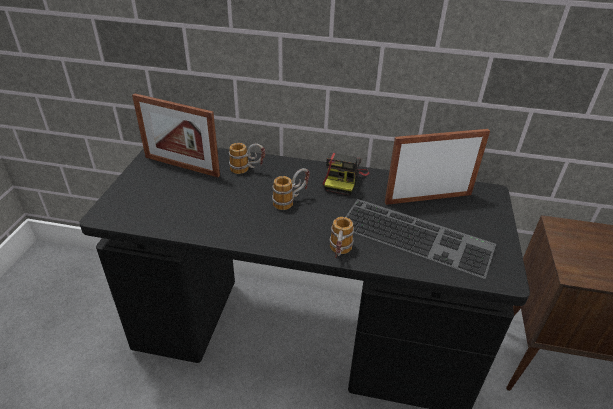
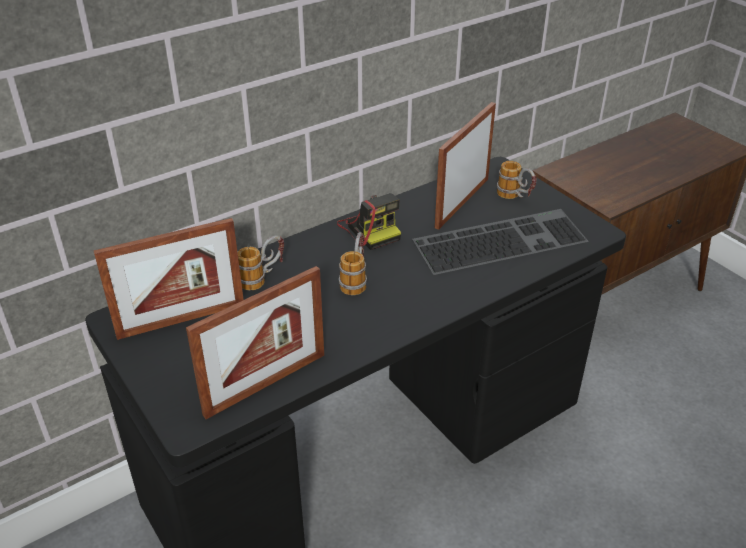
camera: 45 degrees left, 0 degrees up
(163, 221) = (265, 384): none -> picture frame
(339, 254) = (468, 296): mug -> mug (515, 198)

